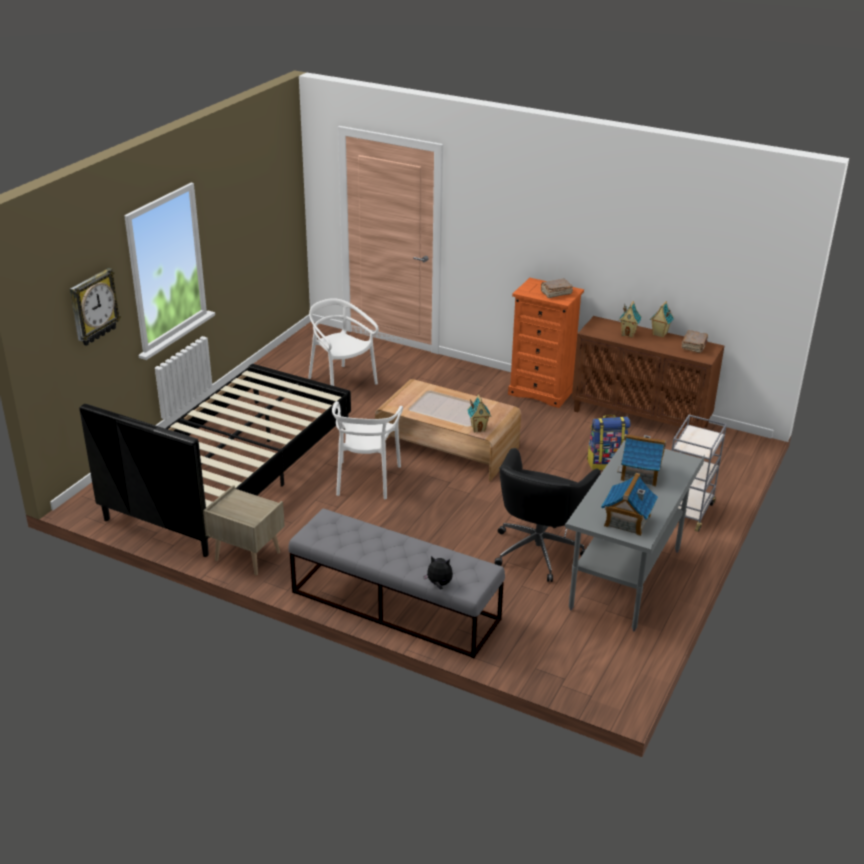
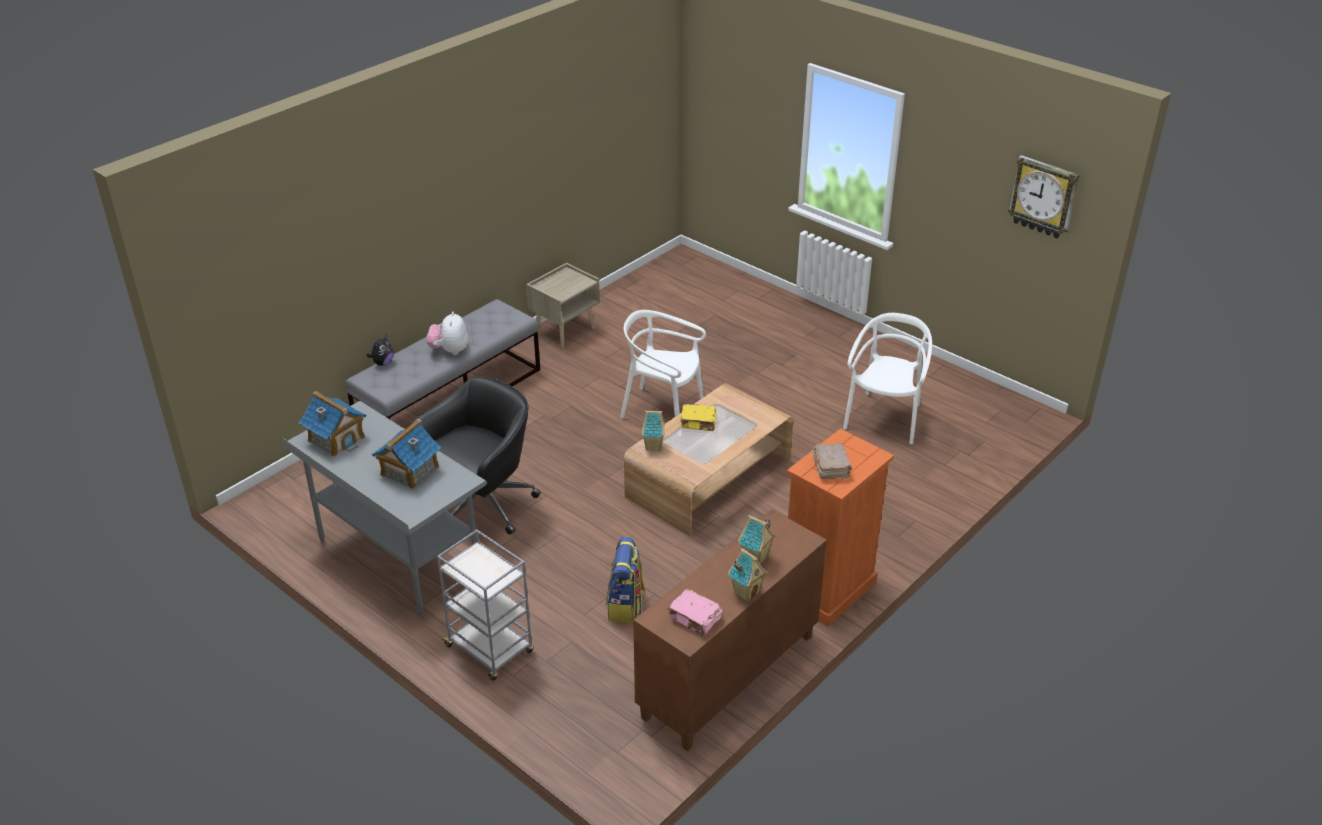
camera: 105 degrees right, 5 degrees up
(93, 307) = (753, 116): wall clock -> wall clock (1044, 197)
(232, 471) = (709, 331): black bed -> none
(341, 382) = (884, 418): white chair -> white chair turned 45 degrees counterclockwise
(400, 546) = (449, 350): none -> plush toy
(439, 413) = (699, 423): none -> yellow book
(539, 549) = (482, 506): black office chair -> black office chair turned 90 degrees clockwise
(694, 346) = (695, 619): brown book -> pink book

